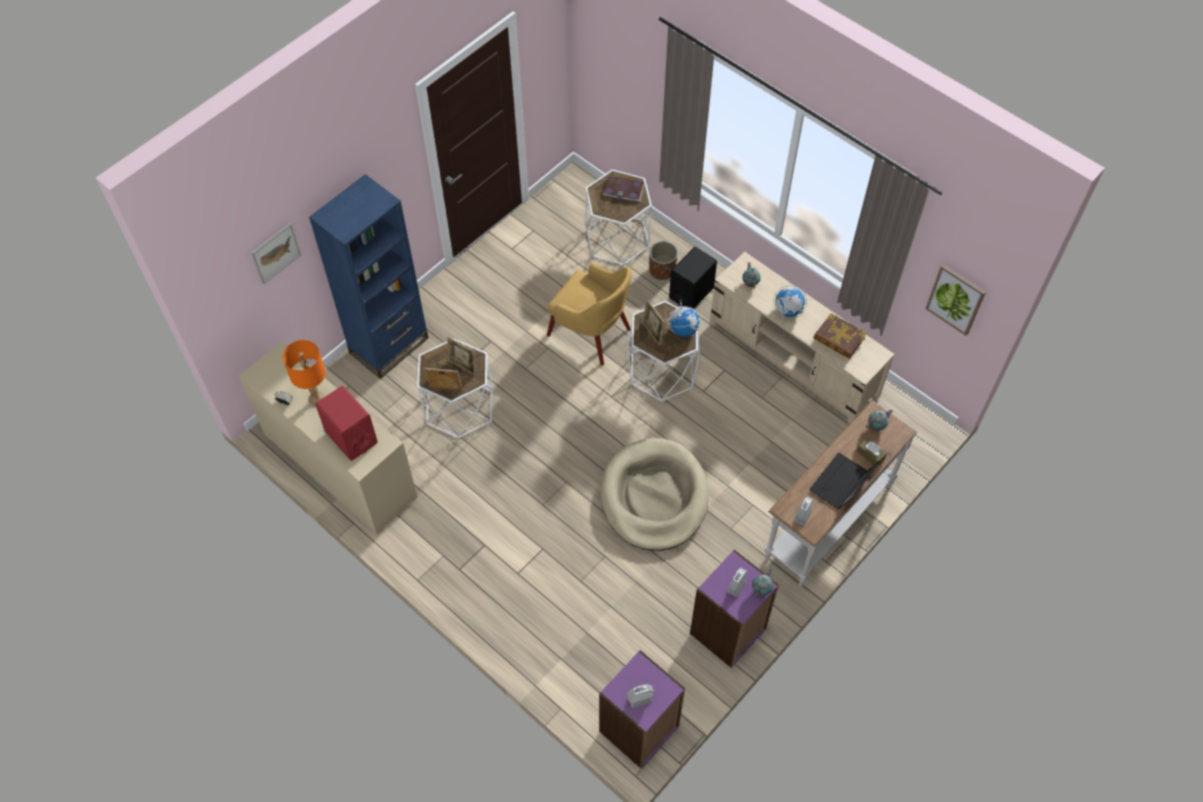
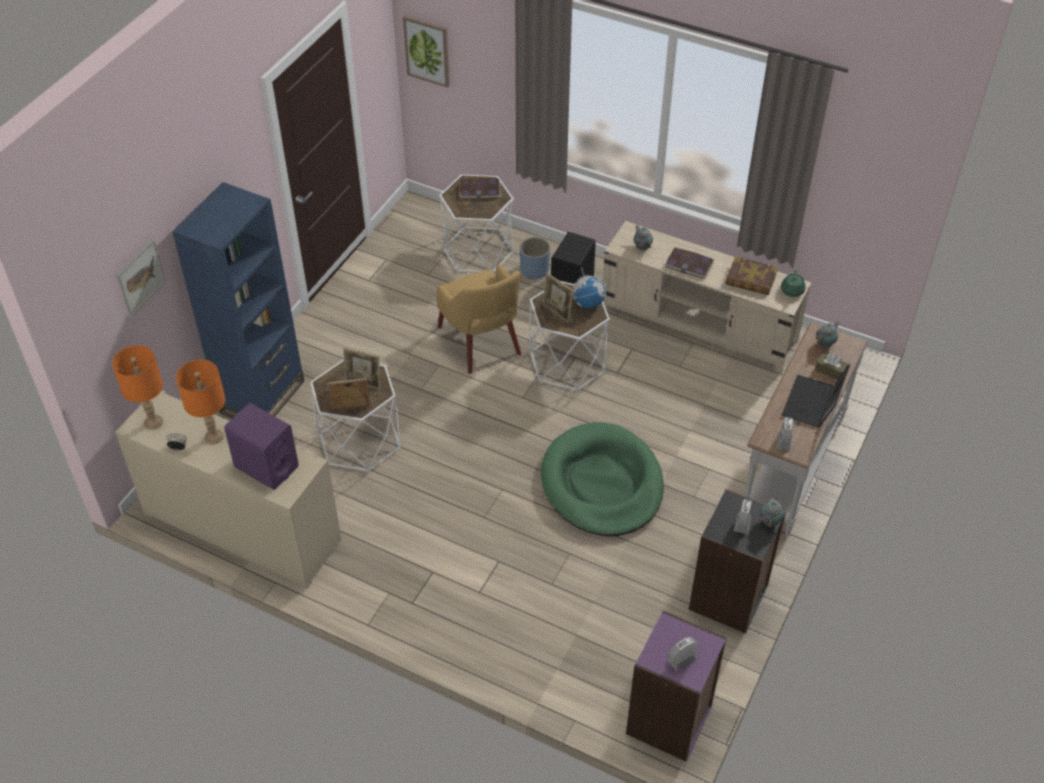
camera: 15 degrees left, 10 degrees down
(271, 373) = (153, 422): none -> orange table lamp
(351, 437) = (266, 466): red speaker -> purple speaker
(591, 333) = (480, 342): yellow armchair -> yellow armchair turned 45 degrees clockwise
(654, 497) = (602, 484): beige dog bed -> green dog bed
(662, 270) = (534, 270): brown planter -> blue planter
(728, 632) = (729, 598): purple bookcase -> black bookcase
(787, 311) = (689, 265): globe -> book
(873, 359) = (792, 291): none -> green teapot
(956, 299) = (870, 197): picture -> picture (427, 50)

